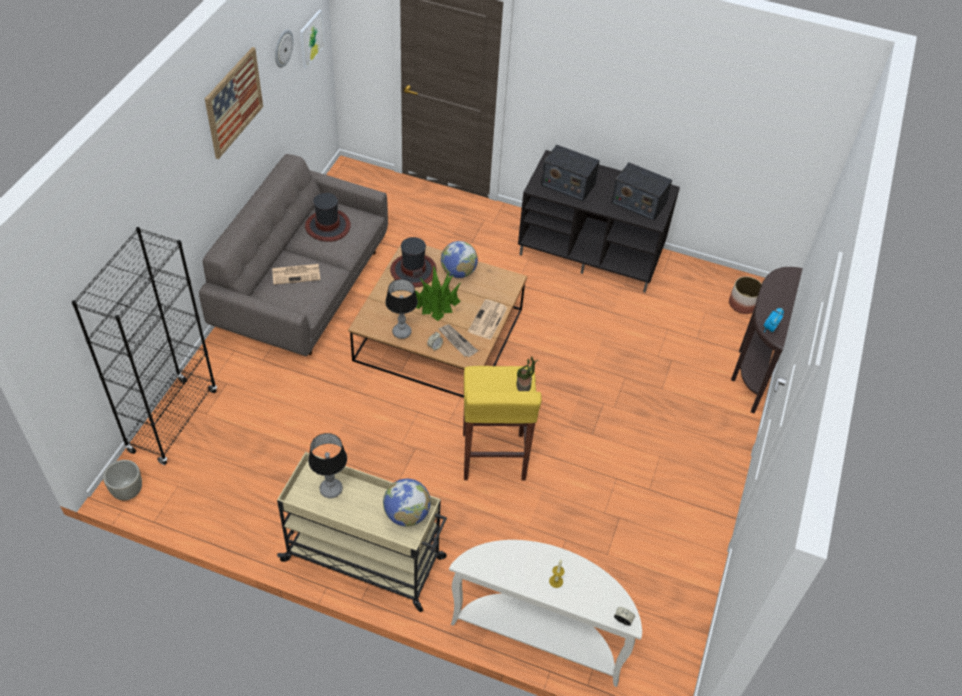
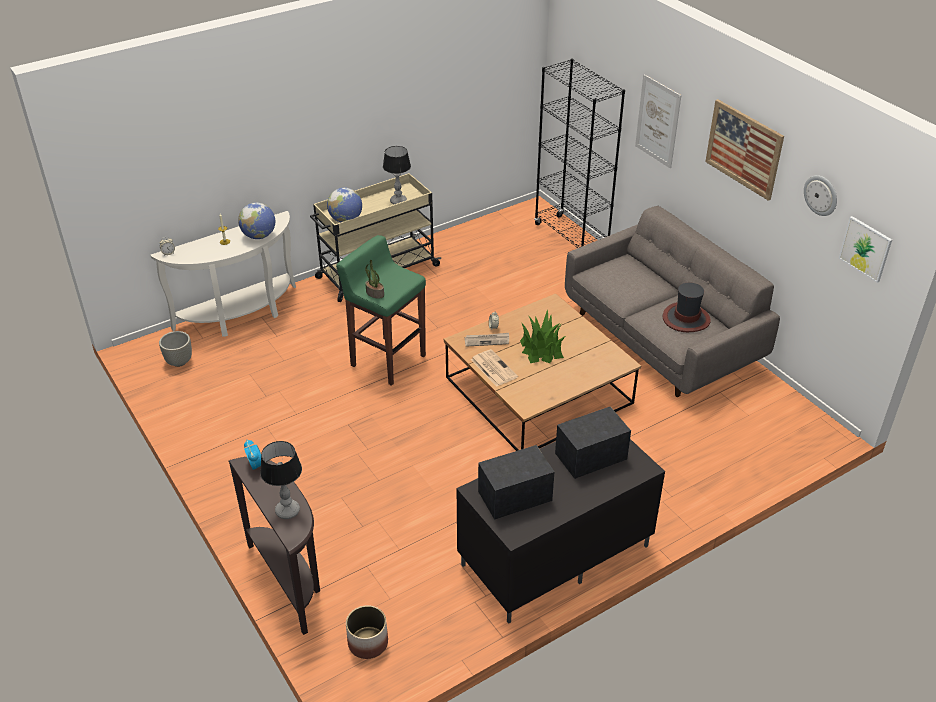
camera: 130 degrees right, 10 degrees down
(127, 491) = (528, 207): grey planter -> grey planter (179, 361)
(169, 201) = (657, 121): none -> picture
(297, 274) = (636, 282): newspaper -> none
(402, 332) = (525, 317): table lamp -> table lamp (287, 511)
(413, 270) = (593, 353): hat -> none
(458, 272) = (567, 378): globe -> globe (259, 236)
(493, 457) = (387, 360): yellow stool -> green stool

